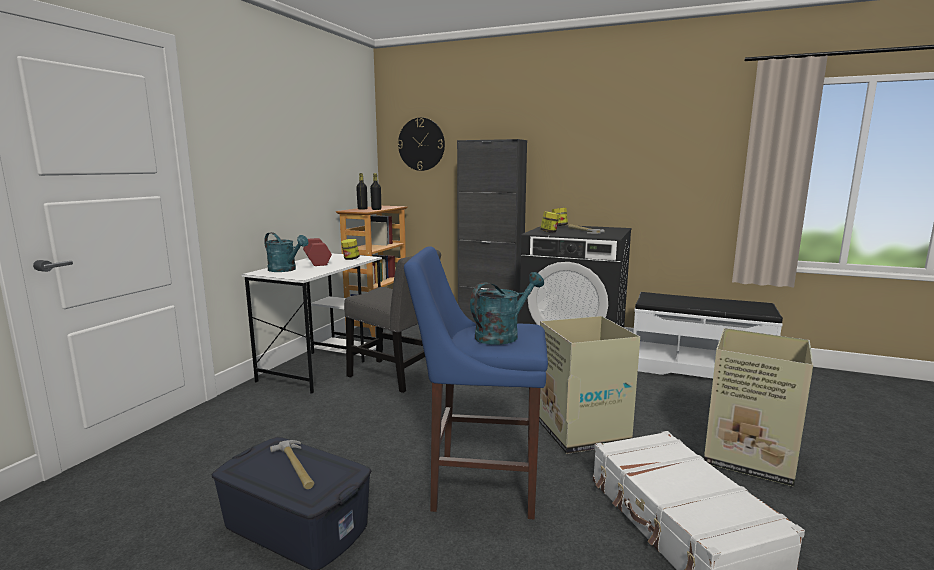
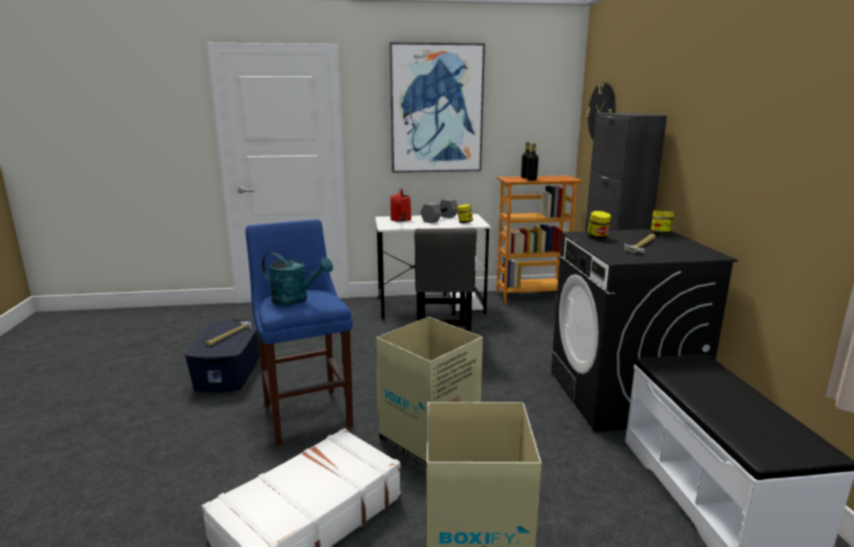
camera: 60 degrees right, 5 degrees up
(282, 136) = (436, 109): none -> picture
(286, 270) = (400, 220): turquoise watering can -> red watering can
(316, 261) = (439, 219): red dumbbell -> grey dumbbell

